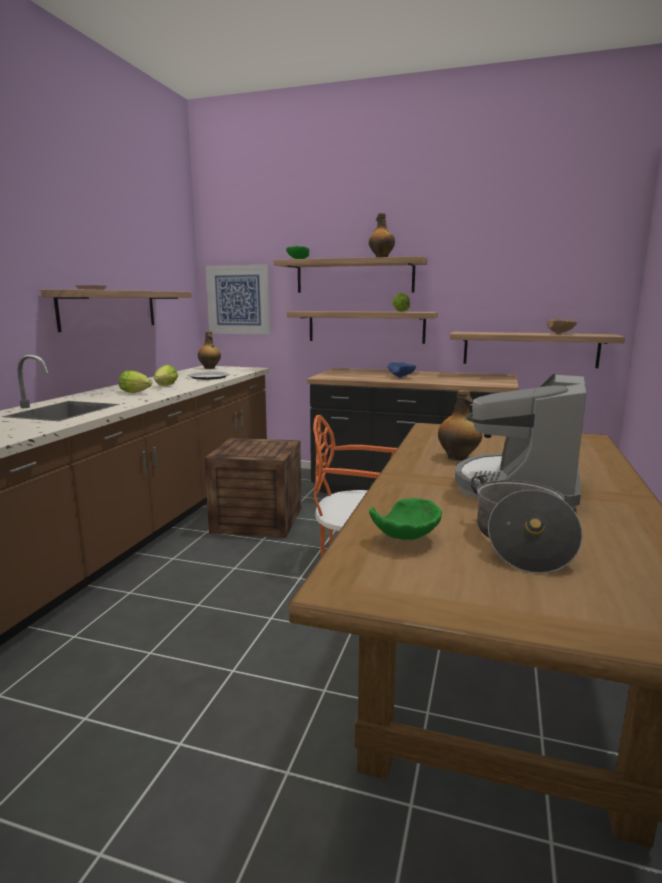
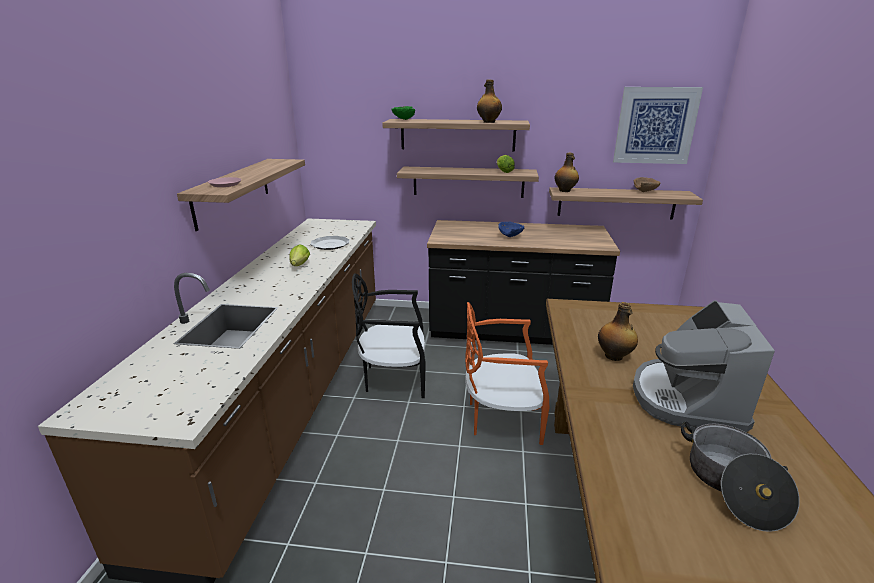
camera: 10 degrees left, 10 degrees up
(137, 393) = (280, 282): lettuce -> none
(209, 368) = (318, 224): bottle -> bottle (565, 191)
(238, 300) = (340, 154): picture -> picture (655, 126)
(257, 520) = (394, 378): crate -> black chair
(406, 540) = (645, 496): green bowl -> none

